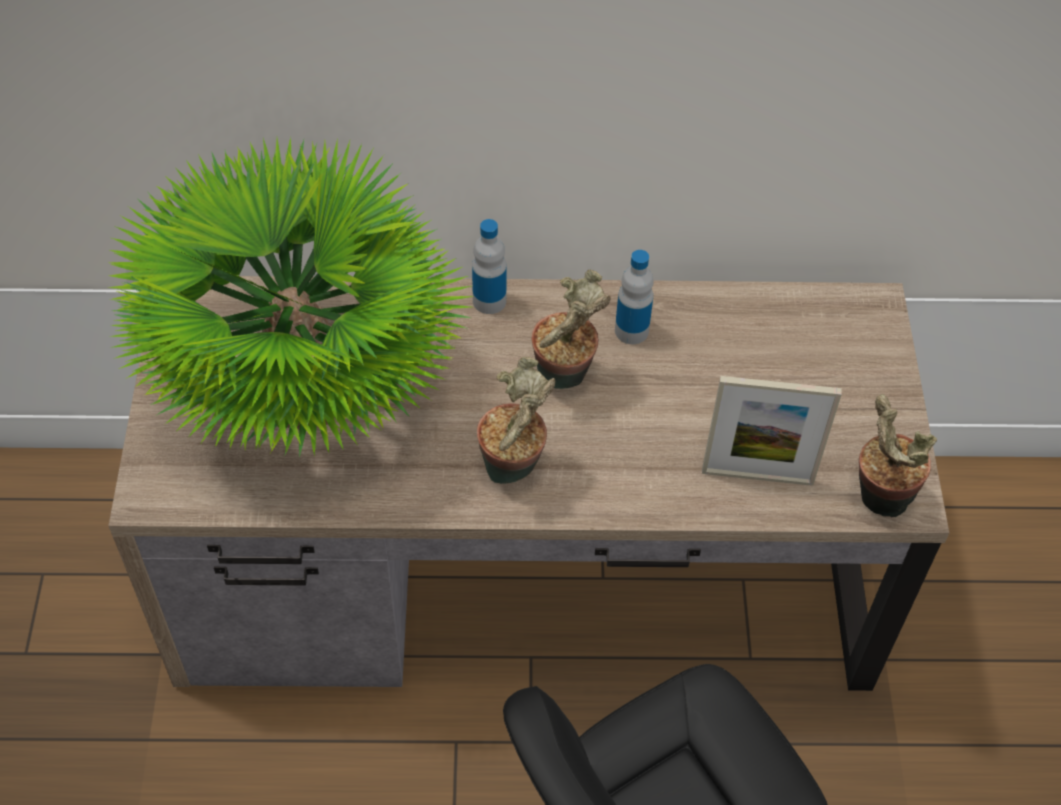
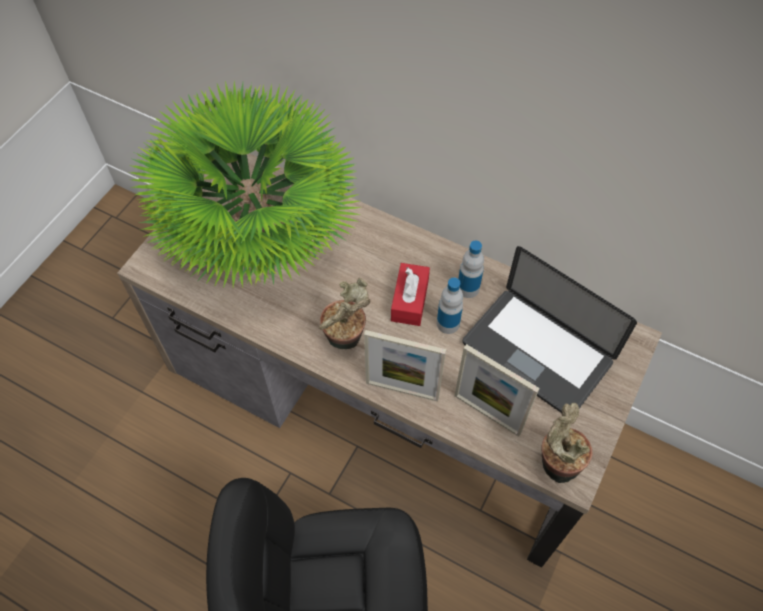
camera: 30 degrees right, 5 degrees up
(489, 301) = (396, 234): bottle -> bottle (448, 323)
(565, 379) = (410, 300): potted plant -> red tissue box
(630, 497) = (402, 390): none -> picture frame
(770, 373) = (536, 353): none -> laptop

